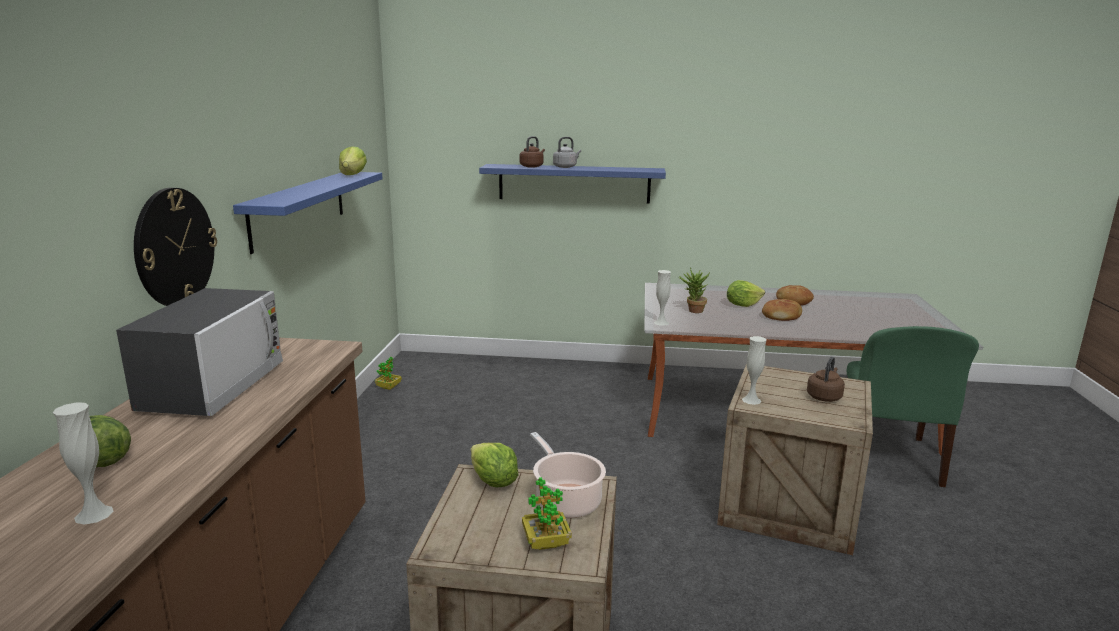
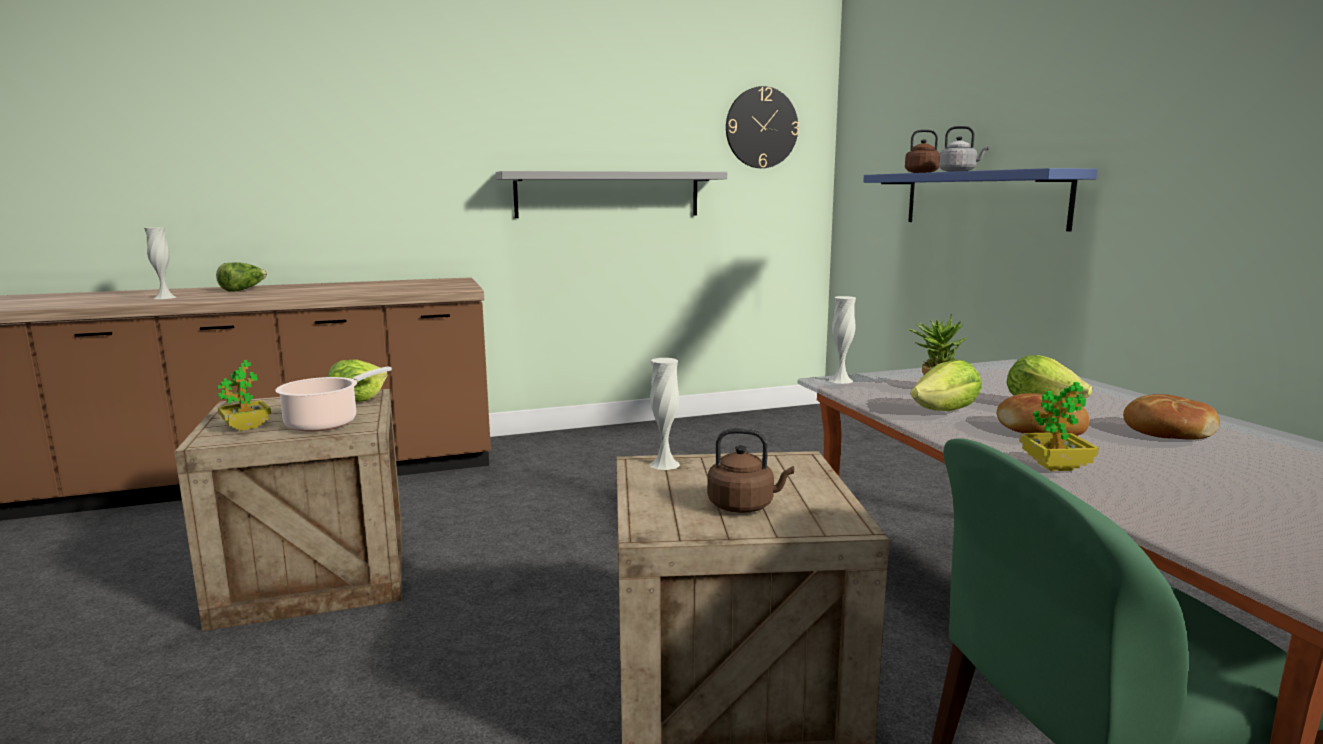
camera: 65 degrees right, 5 degrees down
(174, 247) = (410, 190): wall clock -> wall clock (761, 127)
(214, 386) = (362, 286): microwave -> none
(299, 208) = (608, 194): blue shelf -> grey shelf
(353, 175) = (691, 171): lettuce -> lettuce (946, 411)
(388, 387) = (736, 418): potted plant -> potted plant (1055, 466)

